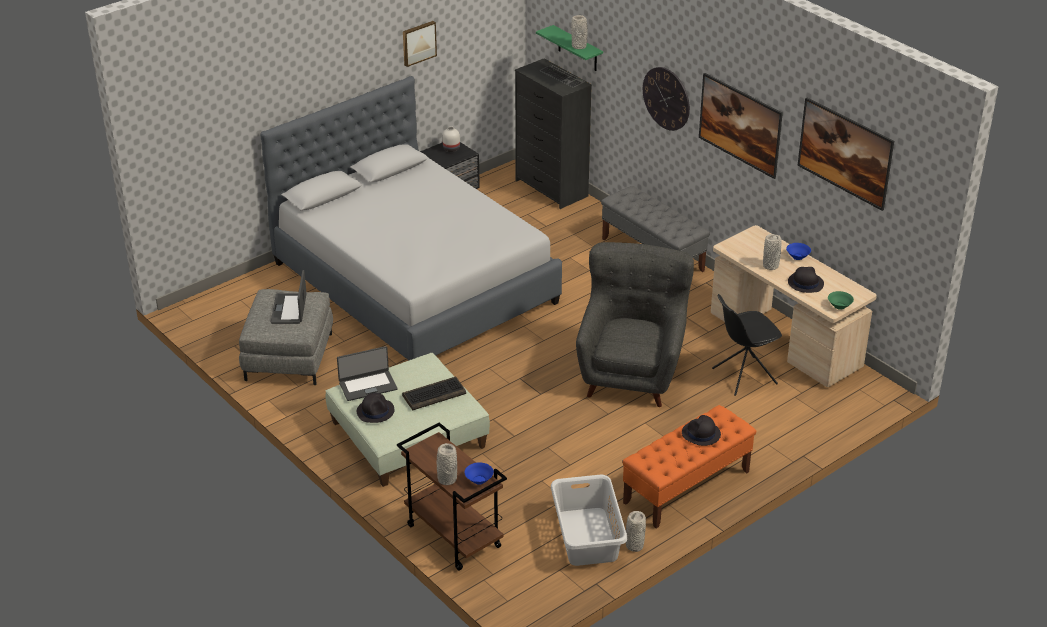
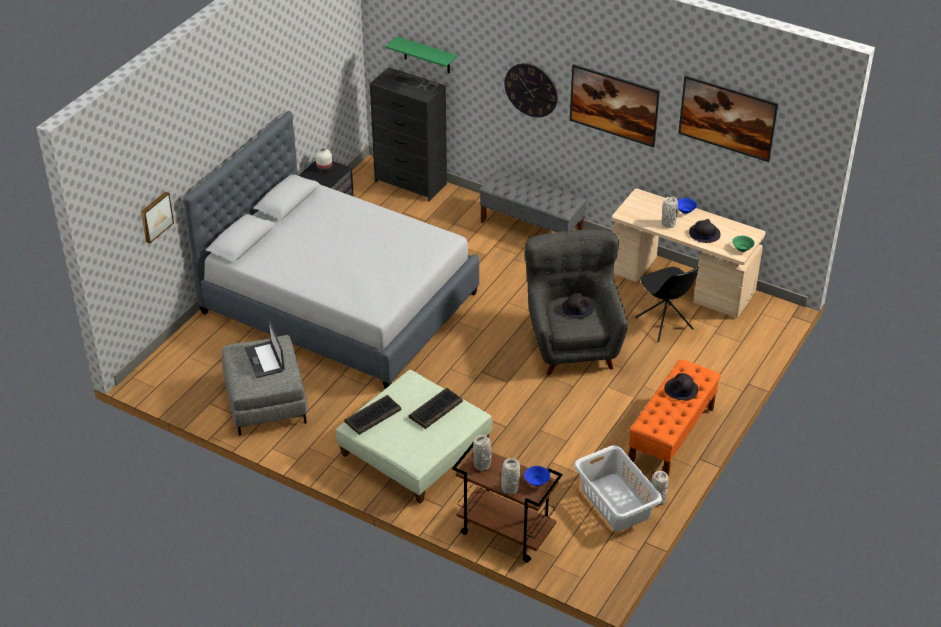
camera: 20 degrees left, 5 degrees up
(367, 385) = (373, 415): laptop -> keyboard
(375, 411) = (393, 438): black hat -> black hat (577, 308)
(418, 43) = (290, 79): picture -> picture (155, 216)
(579, 46) = (433, 54): grey vase -> grey vase (482, 465)
(743, 376) = (664, 324): black chair -> black chair turned 75 degrees counterclockwise

